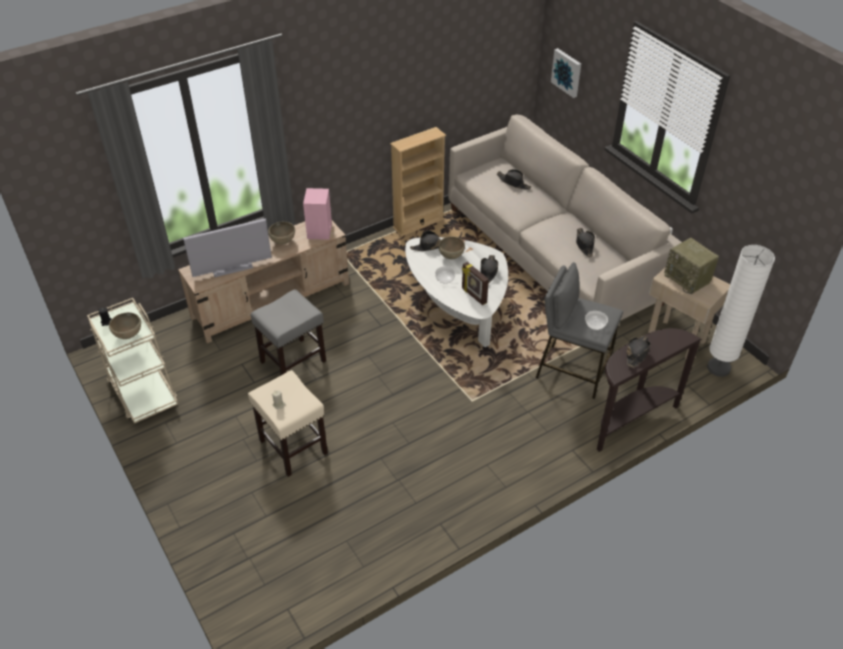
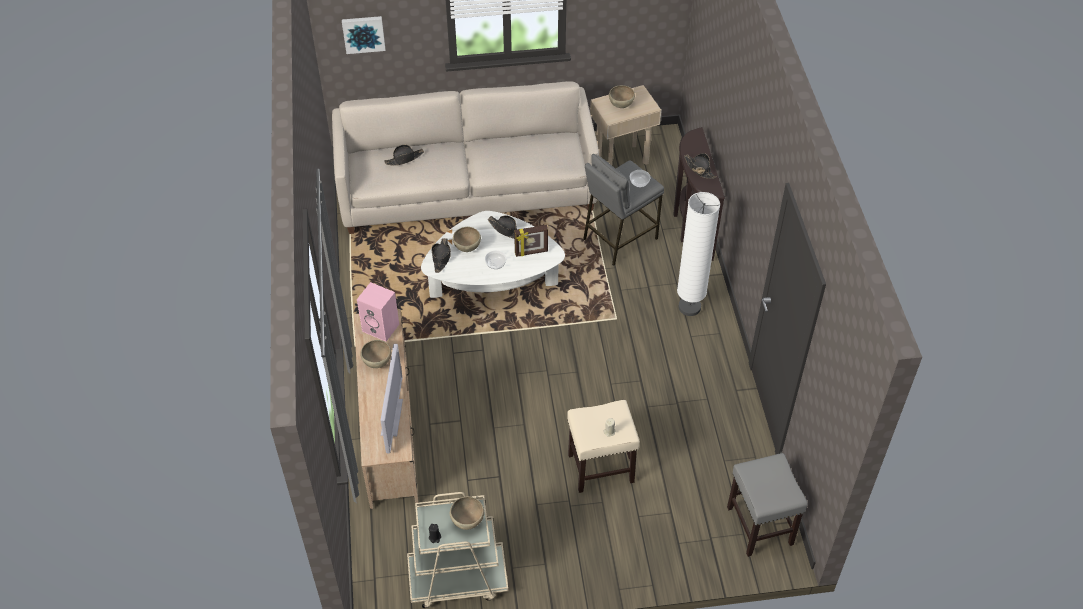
camera: 65 degrees left, 5 degrees up
(293, 361) = (489, 435): grey stool -> grey stool (759, 525)
(418, 223) = (352, 268): beige bookcase -> none
(584, 245) = (526, 149): black hat -> none
(688, 279) = (621, 105): radio -> brown bowl
(718, 368) = (667, 150): white floor lamp -> white floor lamp (689, 307)

